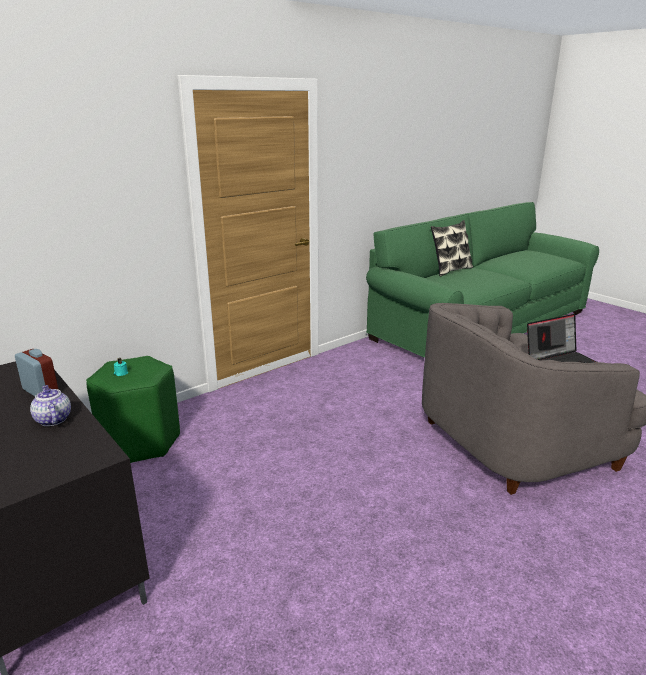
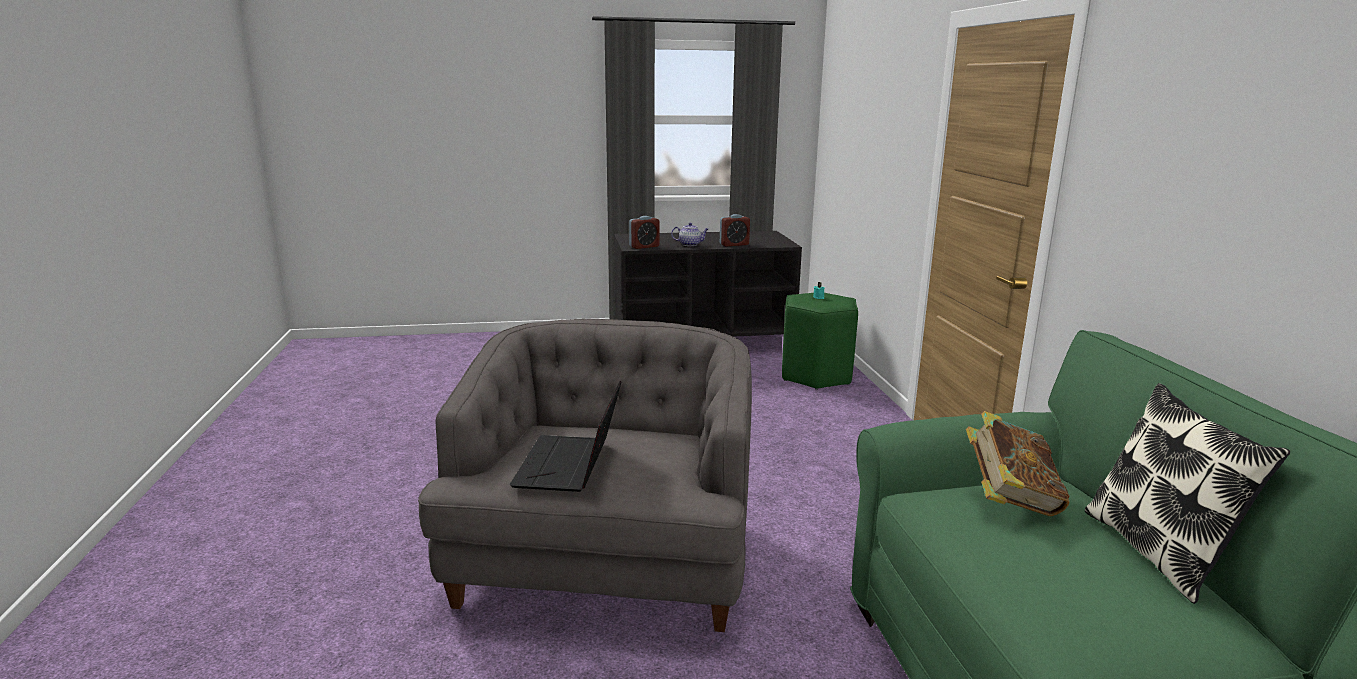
camera: 120 degrees right, 5 degrees down
(85, 450) = (644, 246): none -> alarm clock
(451, 283) = (1010, 499): none -> book

